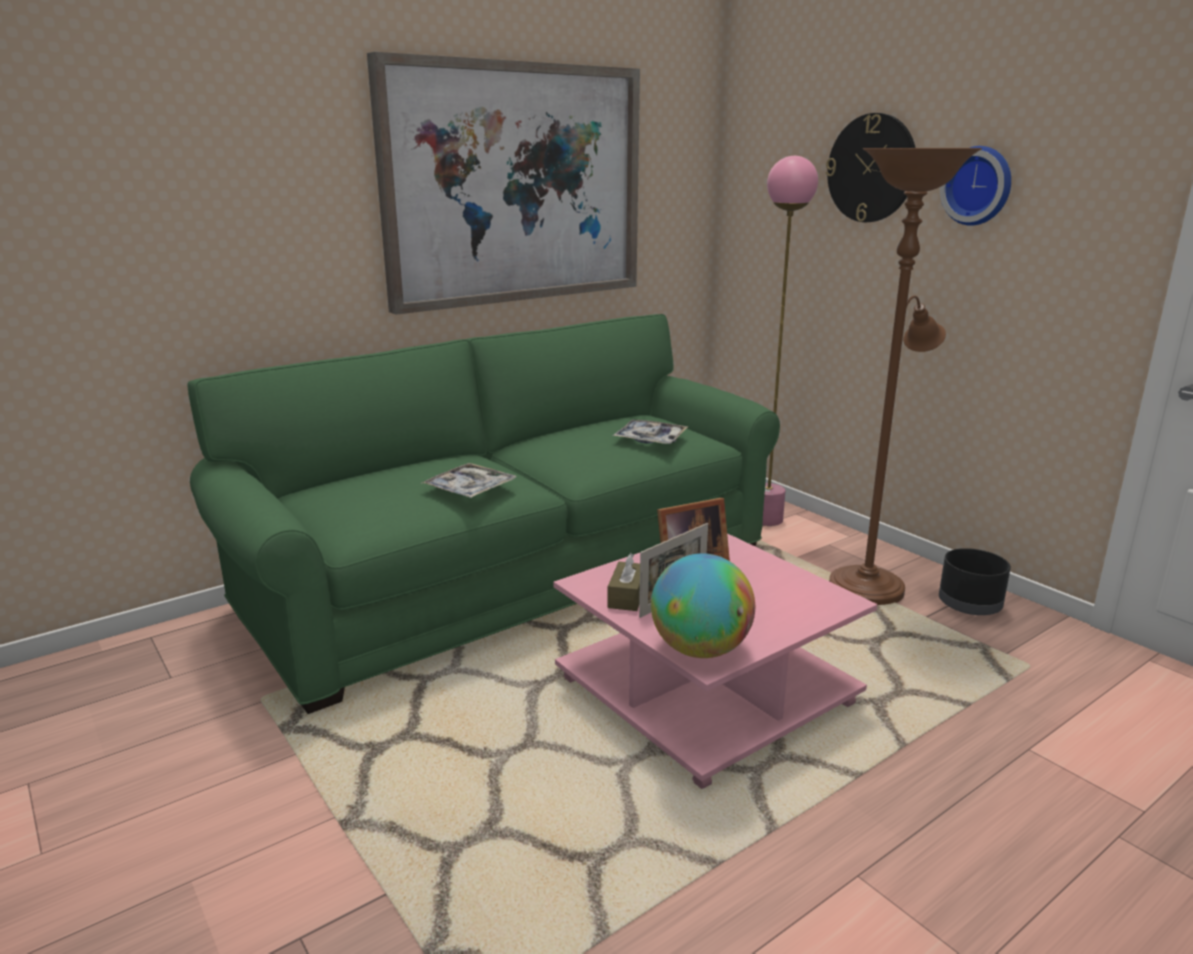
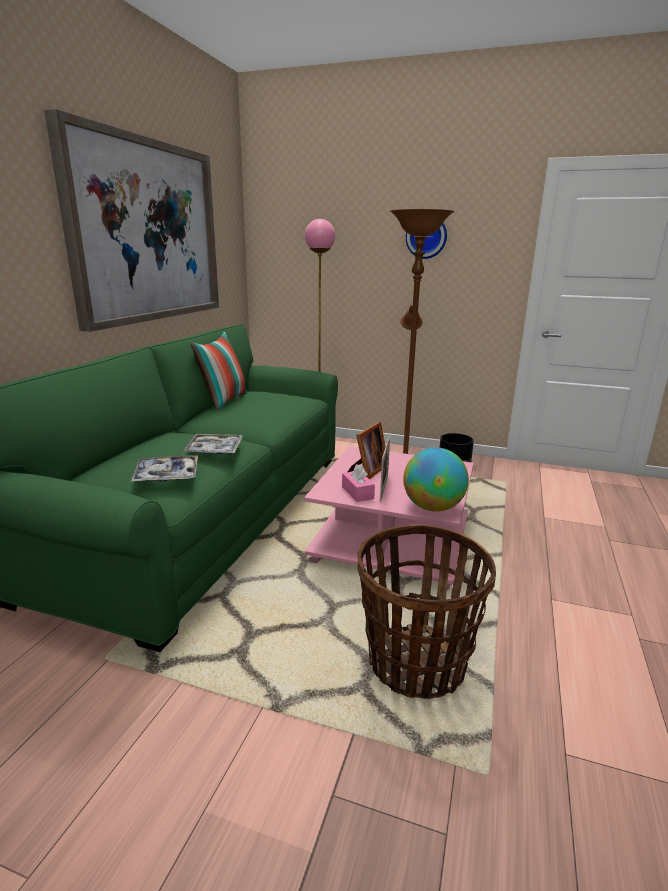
camera: 35 degrees left, 0 degrees up
(544, 858) = (416, 664): none -> basket
(581, 424) = (223, 401): none -> pillow
(627, 596) = (357, 492): brown tissue box -> pink tissue box
(650, 439) = (281, 402): tray -> tray (166, 475)
(871, 168) = (358, 228): wall clock -> none

